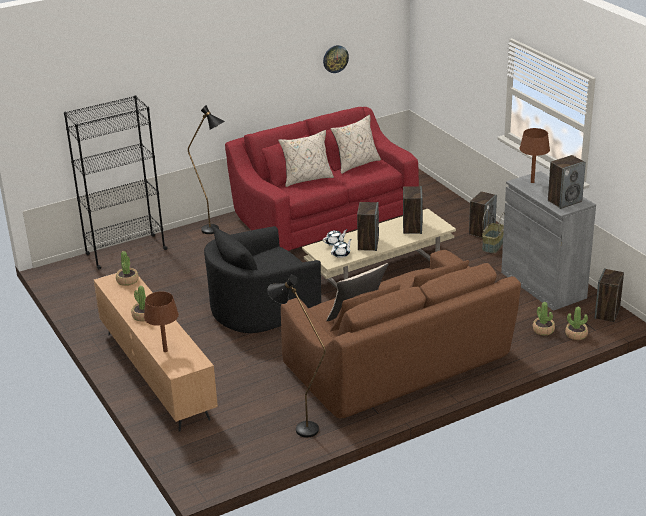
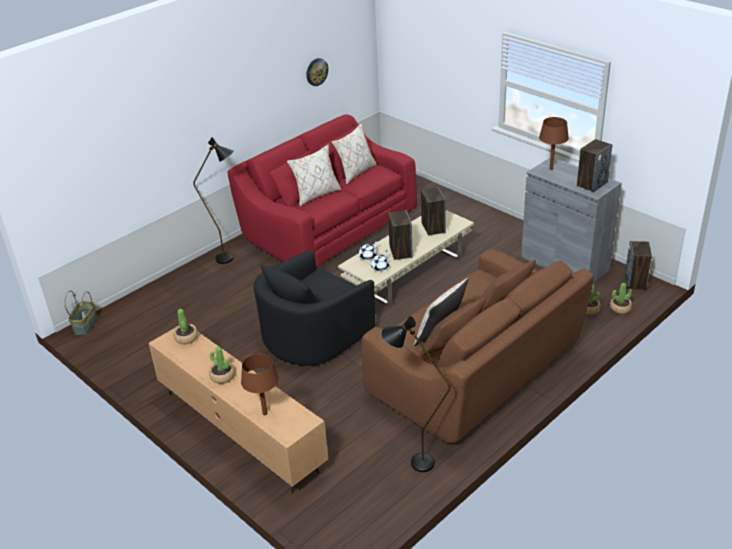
camera: 15 degrees left, 5 degrees up
(126, 252) = (148, 297): black bookcase -> none
(482, 231) = (482, 218): speaker -> none
(492, 245) = (499, 231): basket -> basket (85, 325)

